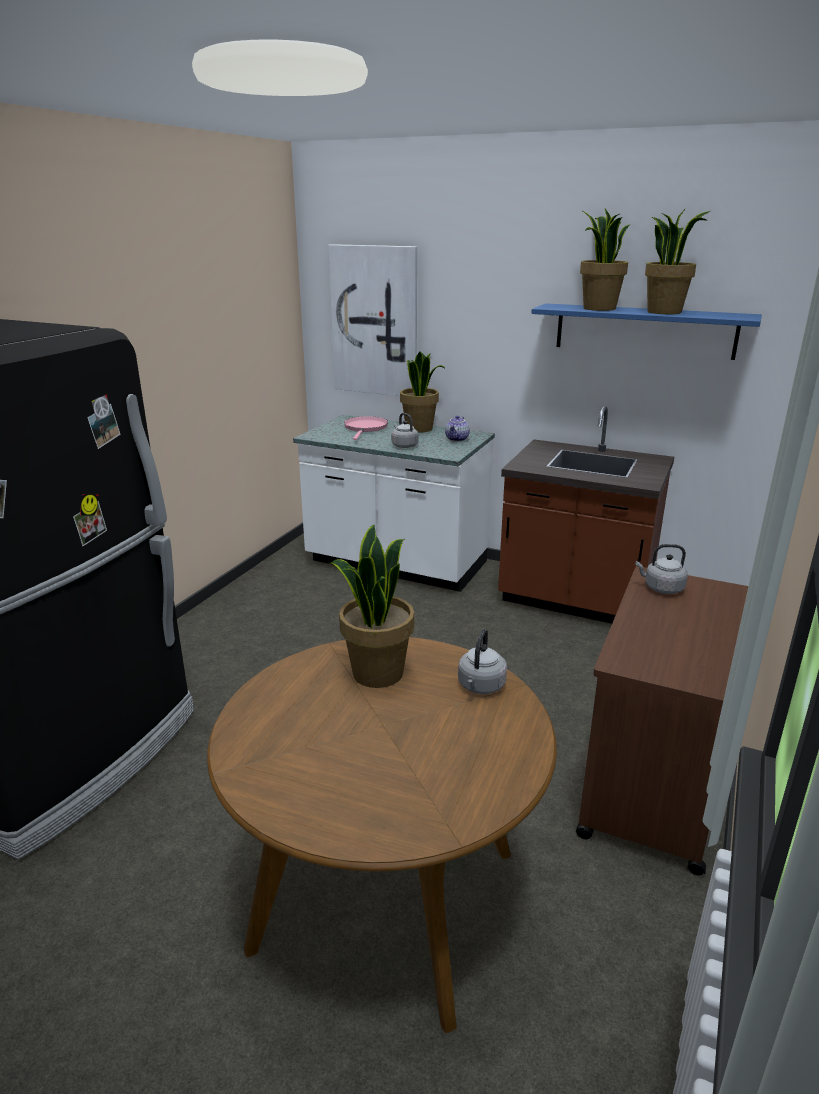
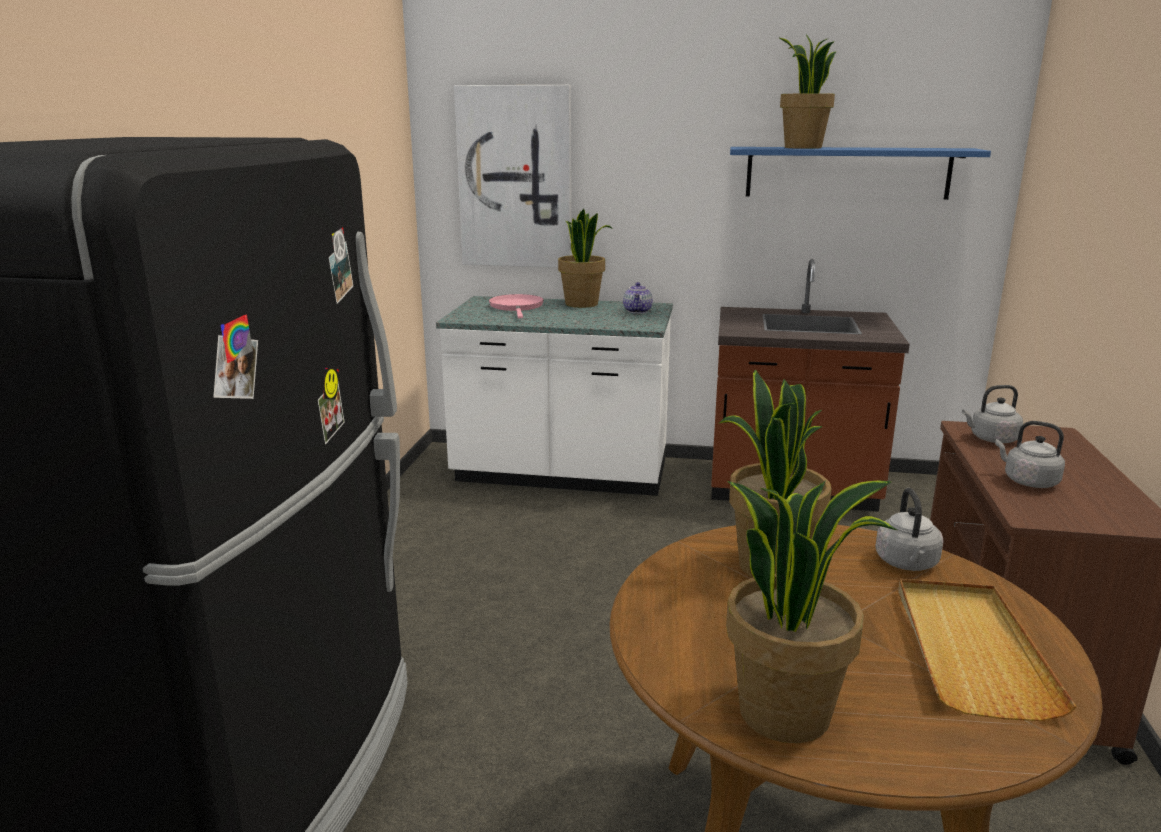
camera: 15 degrees left, 5 degrees down
(404, 445) = (582, 321): grey kettle -> grey kettle (1027, 481)
(458, 761) = (970, 650): none -> beige tray
(664, 312) = (877, 148): potted plant -> potted plant (785, 711)

